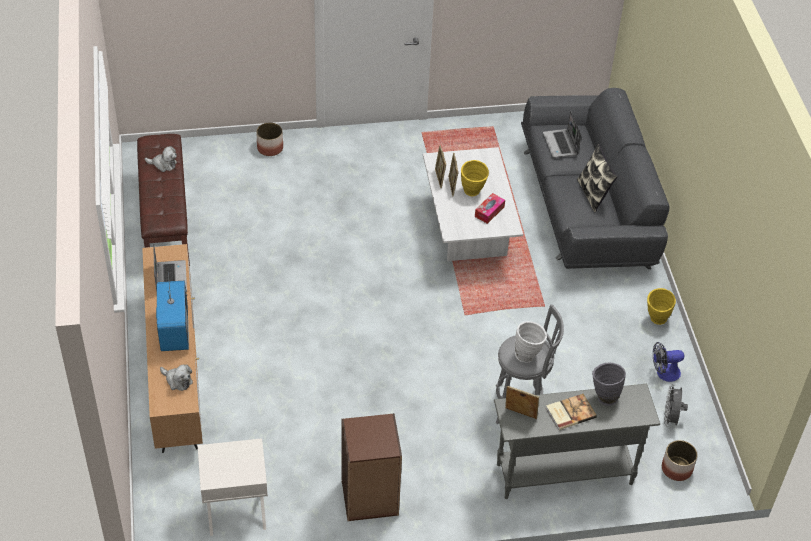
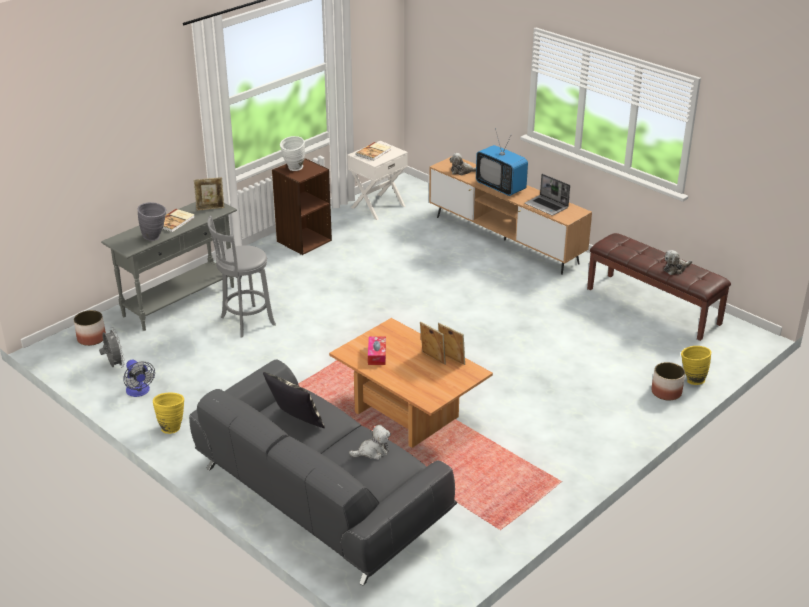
camera: 145 degrees right, 15 degrees down
(234, 467) = (374, 152): none -> book
(468, 232) = (409, 414): white coffee table -> brown coffee table
(473, 193) = (408, 362): yellow vase -> yellow vase (691, 380)
(528, 355) = (238, 253): white vase -> white vase (293, 169)
(561, 144) = (372, 451): laptop -> plush toy
(664, 373) = (139, 392): fan -> fan turned 105 degrees clockwise

